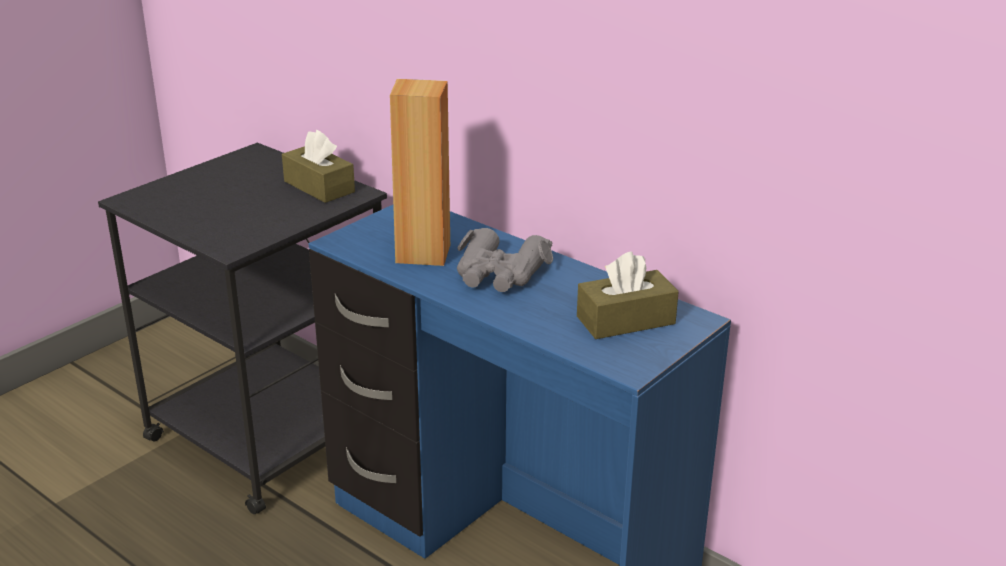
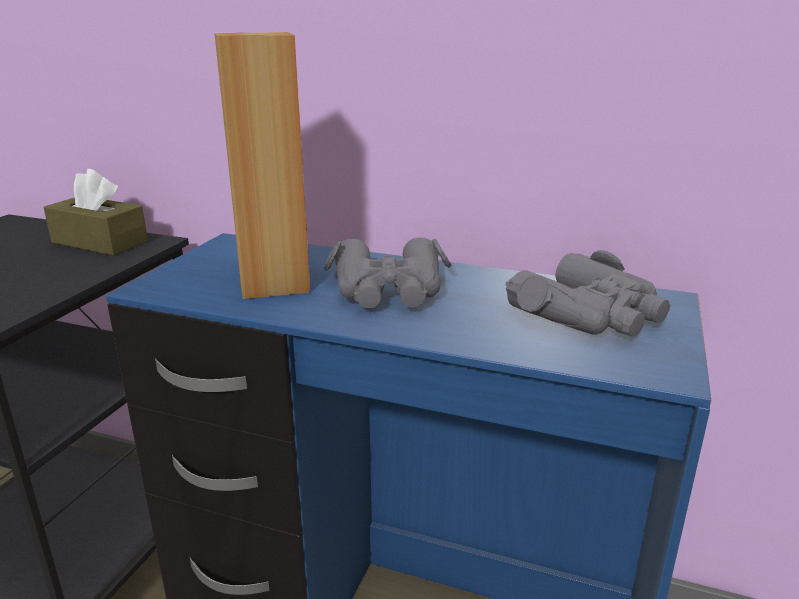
camera: 20 degrees left, 5 degrees down
(625, 320) = (590, 314): brown tissue box -> grey binoculars

